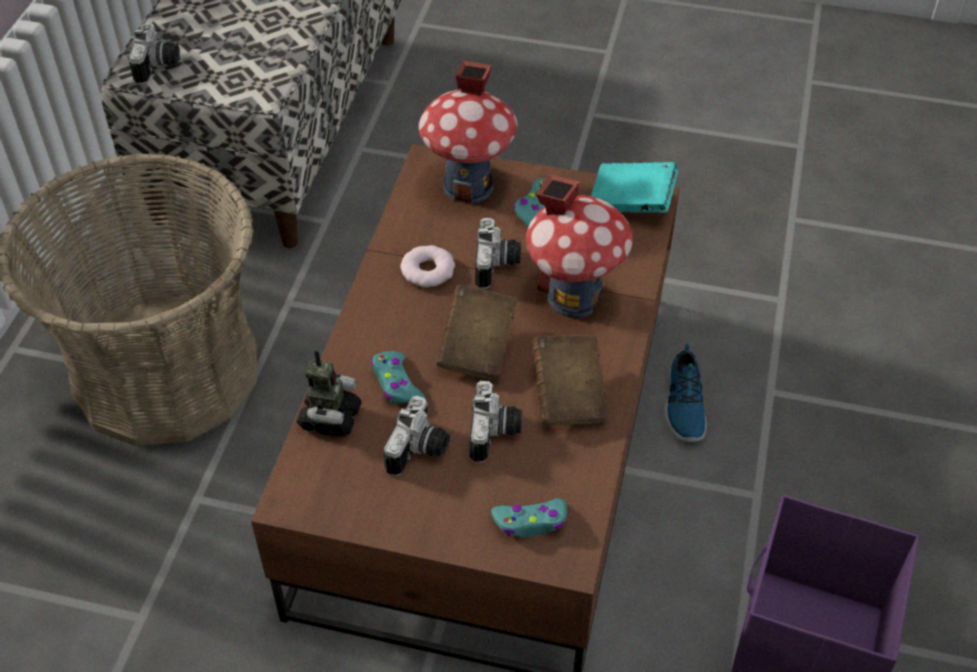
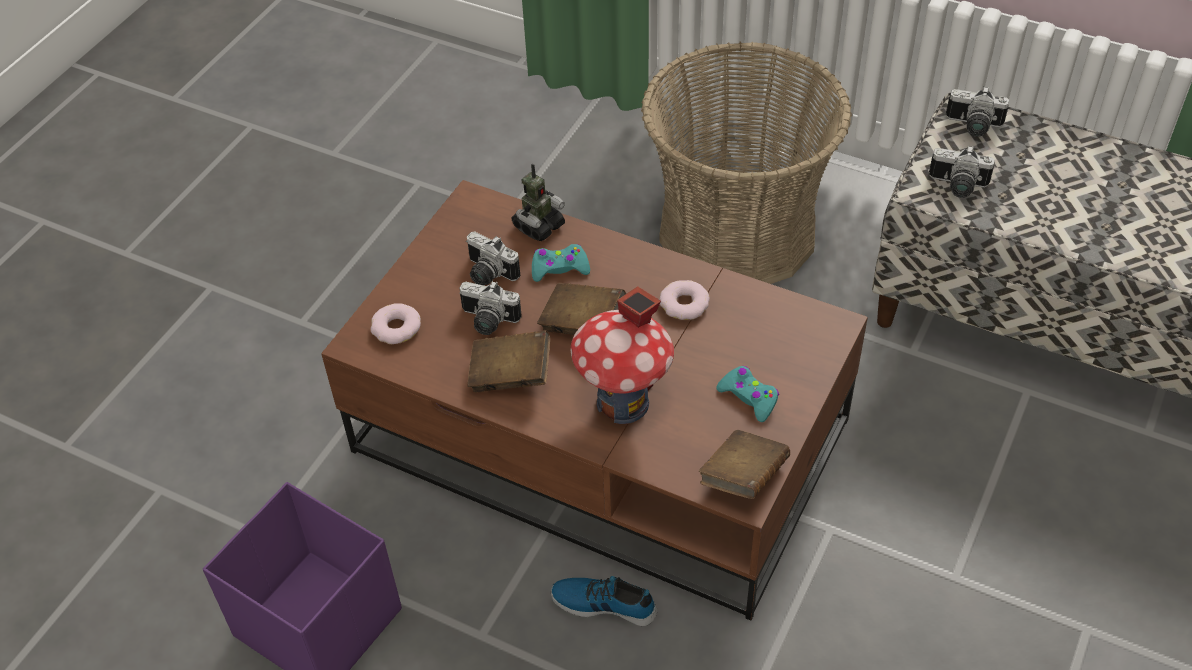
camera: 105 degrees right, 0 degrees up
(330, 418) = (538, 226): toy robot -> toy robot turned 75 degrees counterclockwise
(469, 186) = (794, 350): toy house -> none
(498, 265) = (678, 354): camera -> camera (957, 186)
(530, 522) = (396, 328): turquoise game controller -> donut
(631, 203) = (743, 478): turquoise book -> brown book

